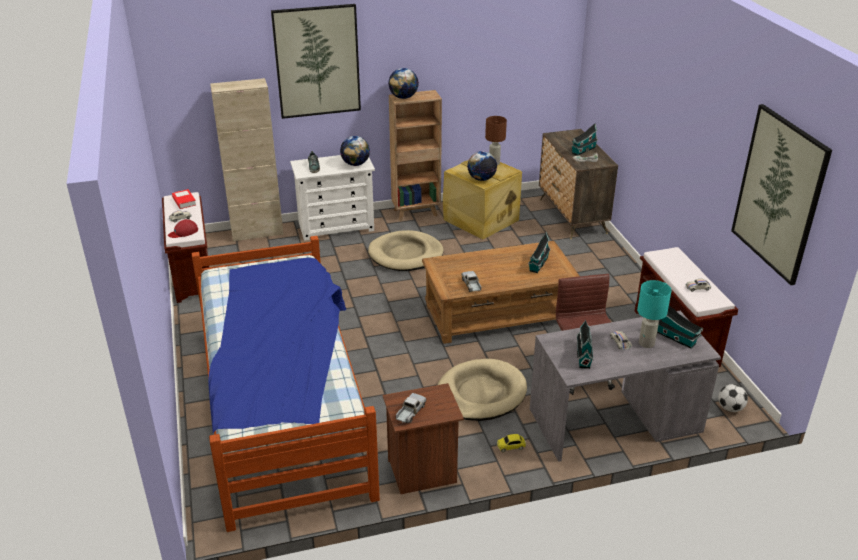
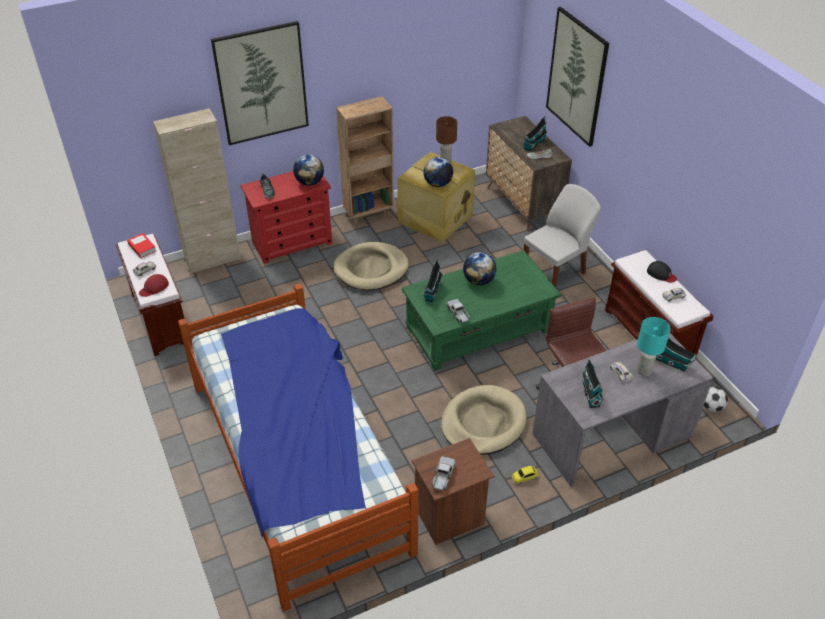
camera: 10 degrees left, 10 degrees up
(336, 226) = (292, 242): white dresser -> red dresser
(403, 97) = (352, 110): globe -> globe (478, 281)
(497, 314) = (478, 329): brown coffee table -> green coffee table
(538, 265) = (515, 281): toy house -> toy house (432, 291)
(591, 273) = (555, 271): none -> white chair
(689, 268) = (661, 274): none -> black cap
(779, 194) = (758, 220): picture -> picture (576, 77)

